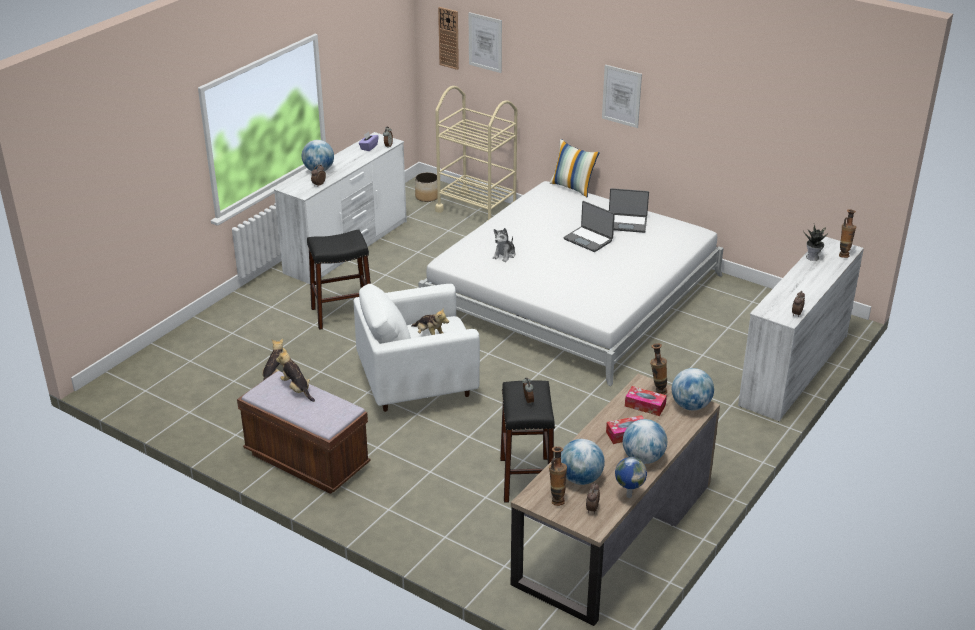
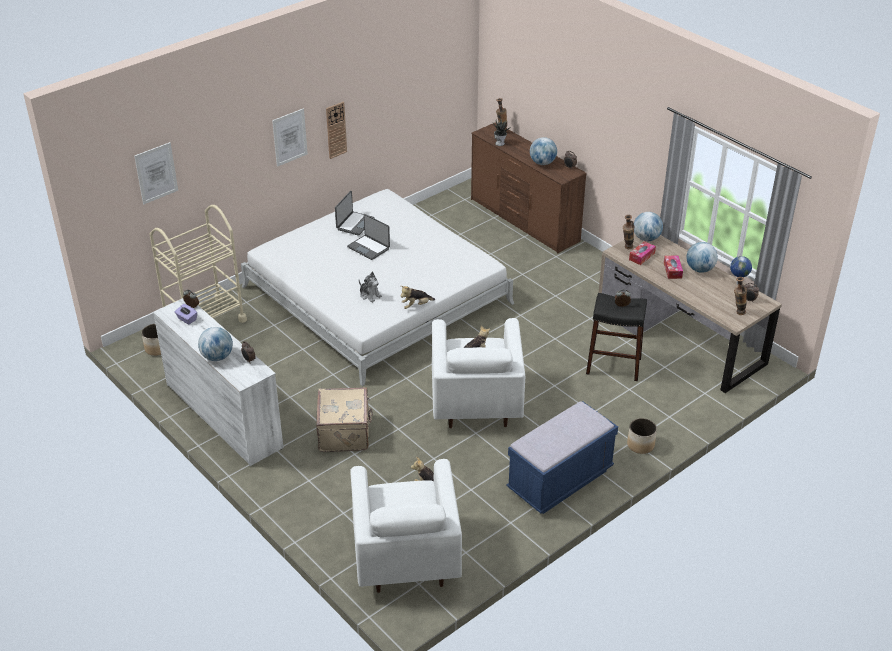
camera: 75 degrees left, 5 degrees up
(180, 377) = (405, 556): none -> white armchair
(297, 389) = (545, 434): plush toy -> plush toy (416, 305)
(307, 460) = (560, 480): brown bench -> blue bench
(342, 314) = (345, 433): black stool -> beige suitcase
(383, 517) = (640, 445): none -> planter
(449, 38) = (116, 194): wall clock -> wall clock (336, 130)
(573, 187) = (273, 238): pillow -> none
(580, 479) = (717, 299): globe -> globe (542, 163)
(588, 239) = (369, 247): laptop -> laptop turned 75 degrees clockwise
(793, 370) = (524, 220): white dresser -> brown dresser

